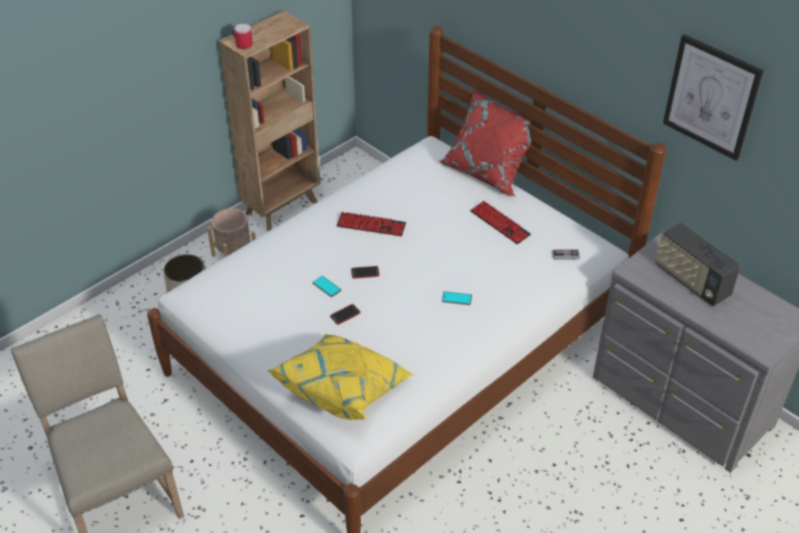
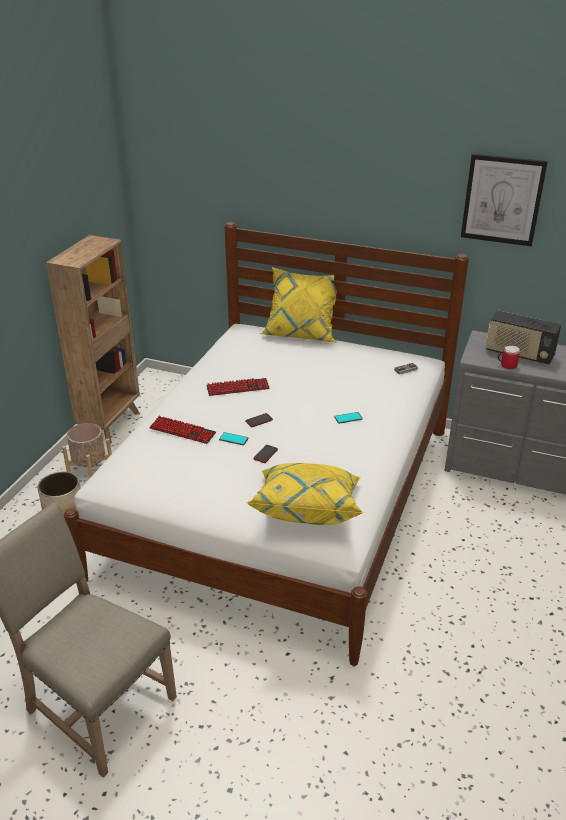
camera: 25 degrees left, 10 degrees down
(242, 44) = (70, 260): mug -> mug (506, 365)
(489, 171) = (302, 332): red pillow -> yellow pillow
(500, 223) = (339, 362): keyboard -> keyboard (182, 431)

